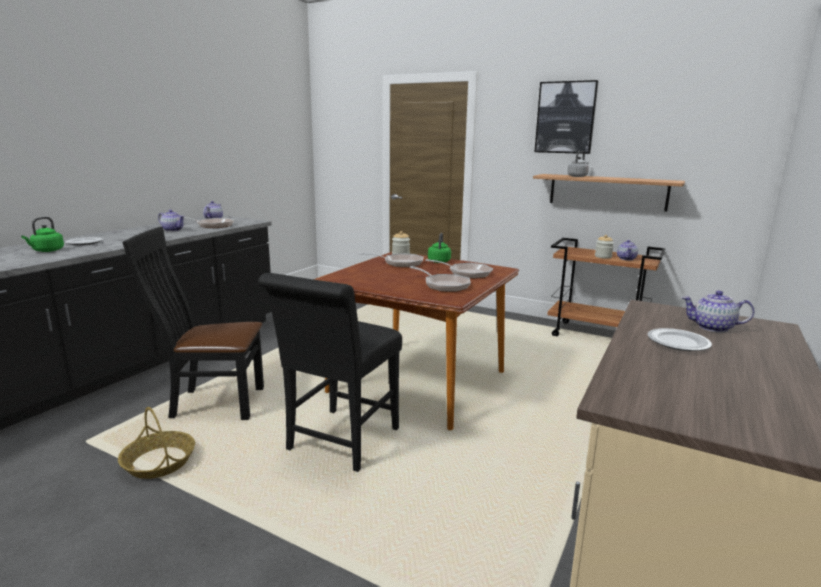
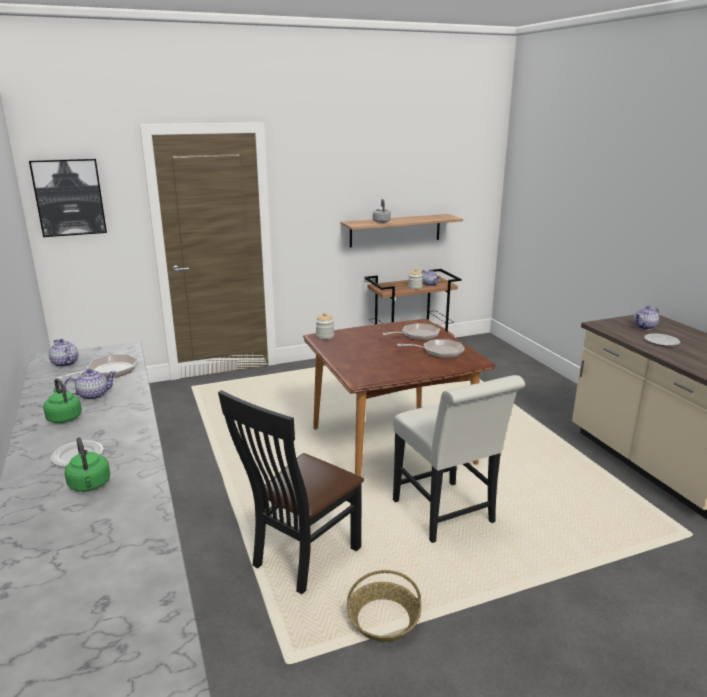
camera: 50 degrees left, 5 degrees up
(339, 443) = (447, 515): black chair -> white chair
(400, 263) = (352, 344): frying pan -> none
(439, 261) = (368, 331): green kettle -> green kettle (64, 417)
(565, 117) = (356, 168): picture -> picture (69, 197)

